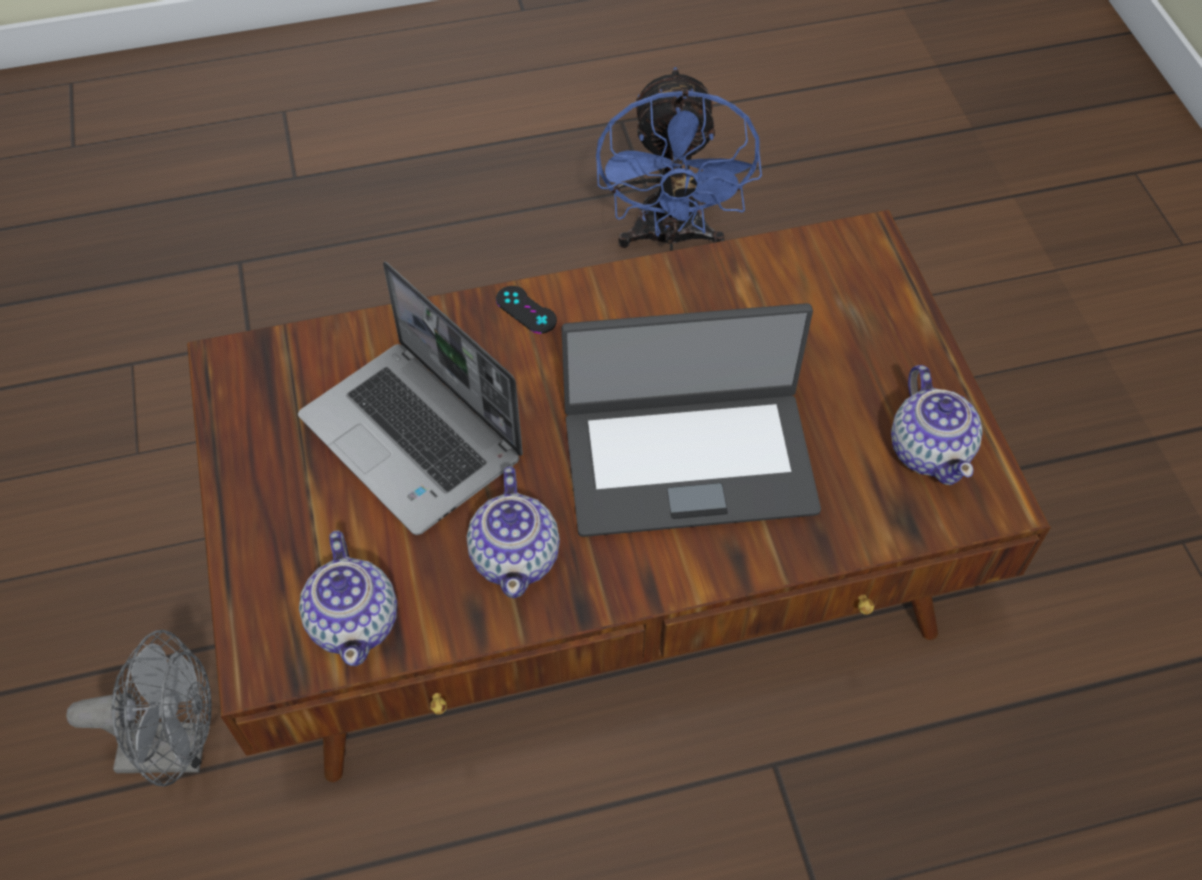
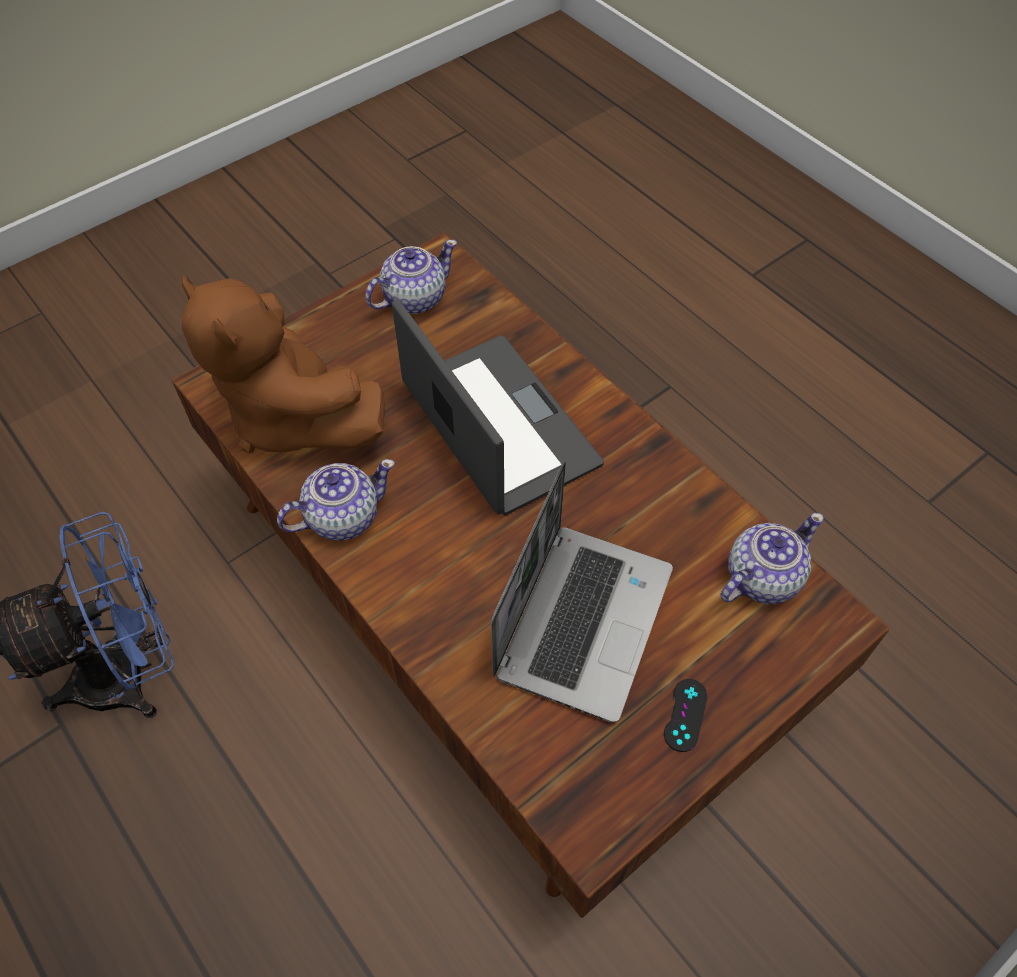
camera: 115 degrees left, 0 degrees up
(178, 748) = (840, 819): grey fan -> none
(516, 556) = (642, 498): teapot -> teapot (341, 516)
(526, 310) = (401, 597): black game controller -> black game controller (685, 715)
(789, 289) = (293, 416): none -> brown plush toy

